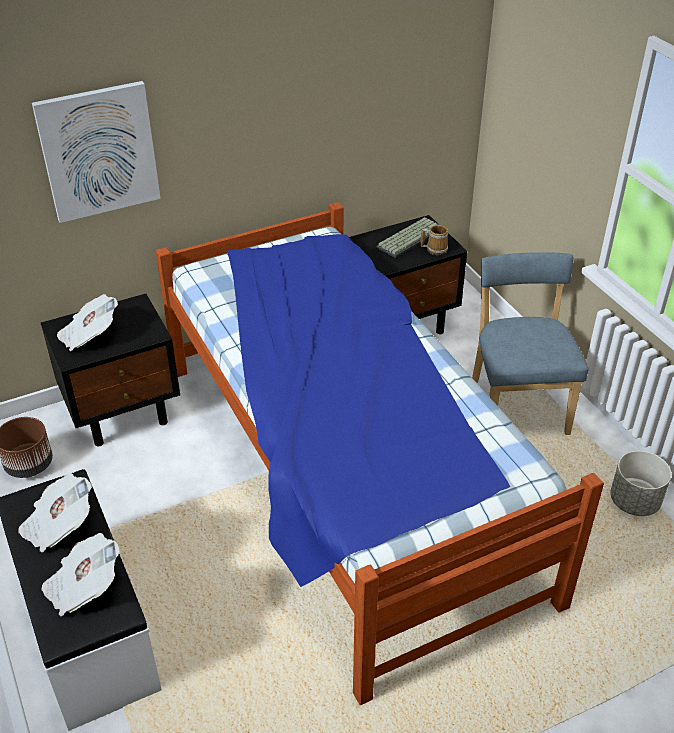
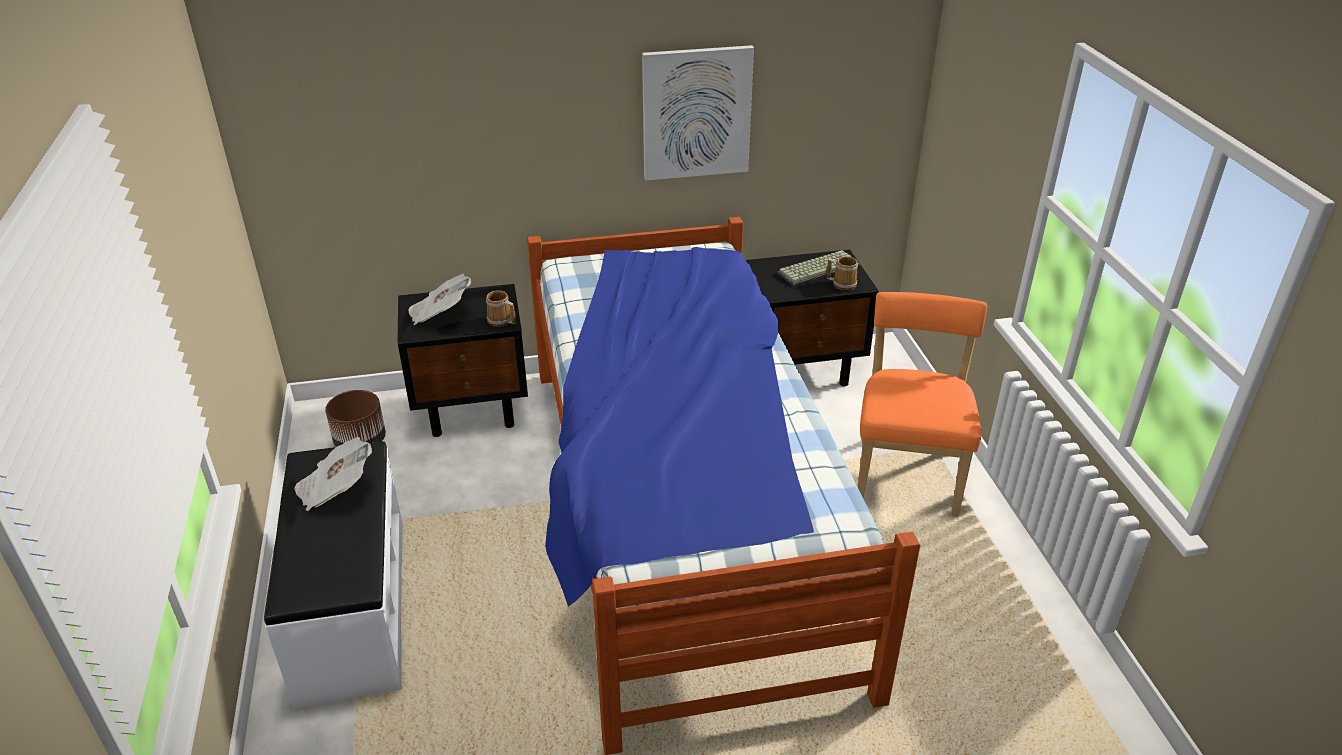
camera: 15 degrees right, 5 degrees down
(83, 587) = (333, 553): newspaper -> none
(99, 151) = (473, 120): picture -> picture (696, 113)
(149, 333) = (500, 321): none -> mug
(517, 403) = (907, 472): blue chair -> orange chair
(634, 501) = (1011, 604): grey planter -> none

